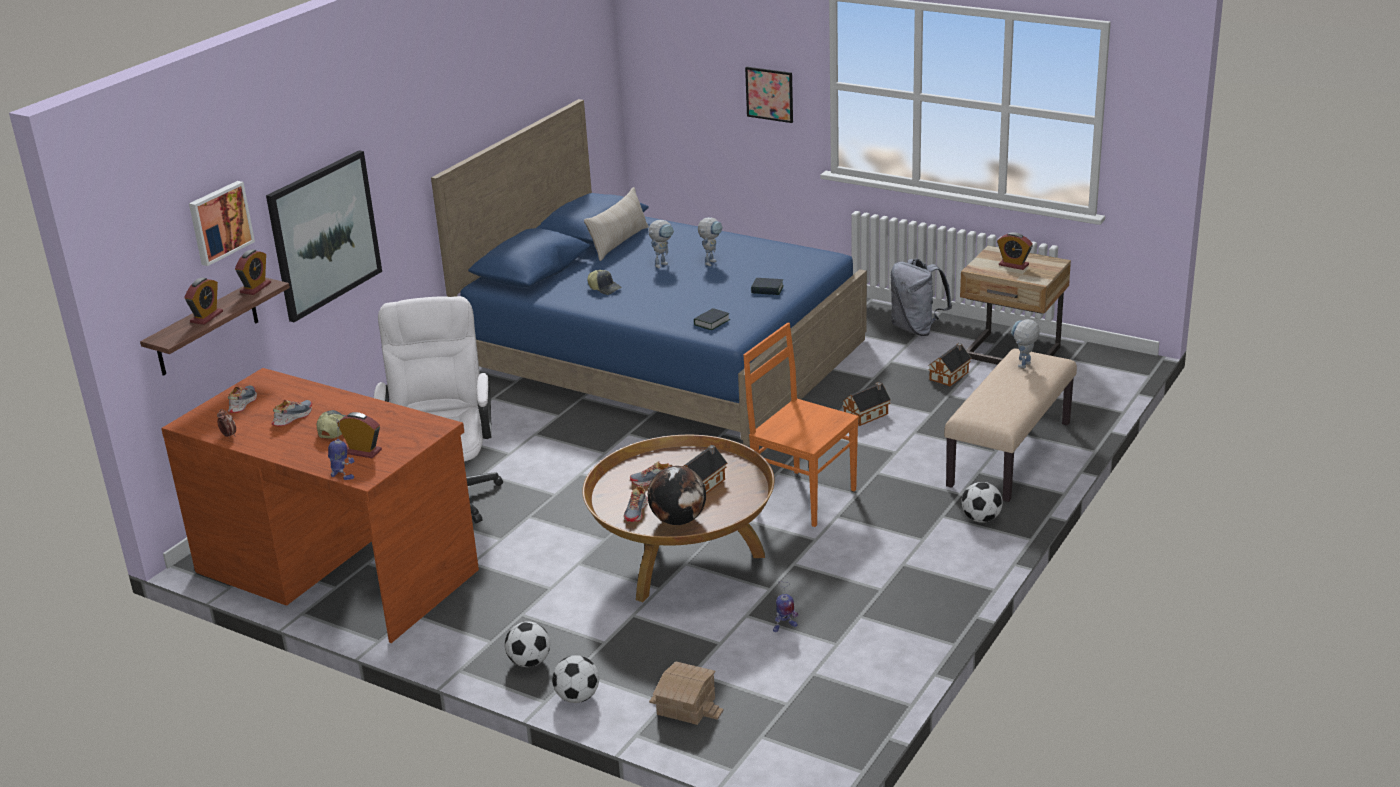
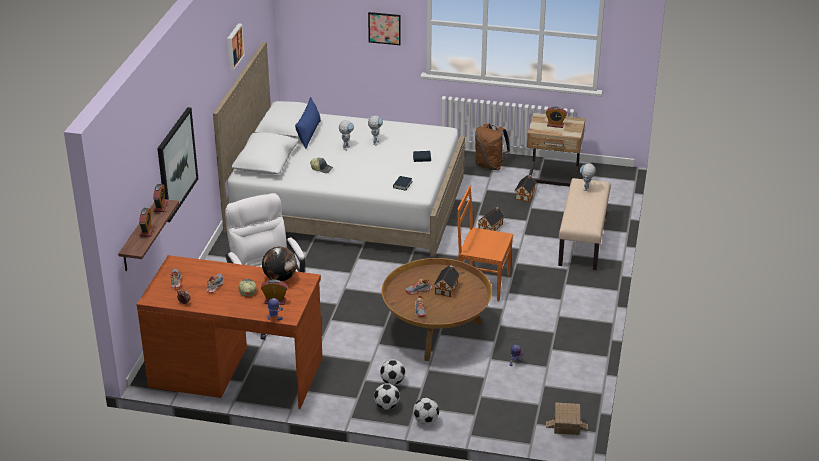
camera: 20 degrees left, 5 degrees up
(219, 222) = (142, 171): picture -> picture (233, 46)
(619, 242) = (309, 134): beige pillow -> blue pillow
(663, 355) = (347, 202): blue bed -> white bed
(678, 520) = (447, 312): globe -> globe (280, 278)
(685, 707) = (487, 415): toy house -> toy house (566, 426)
(917, 329) = (490, 165): grey backpack -> brown backpack
(981, 519) = (586, 282): football -> football (392, 382)

